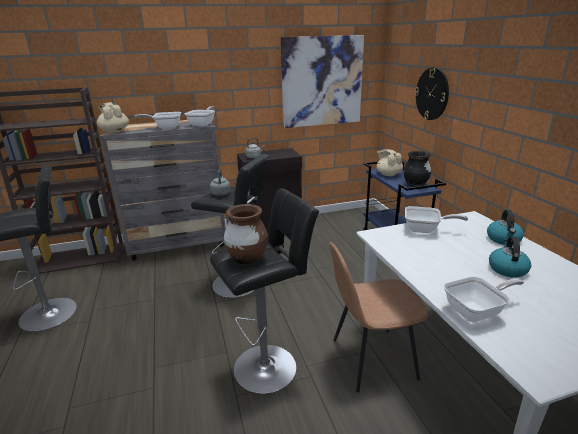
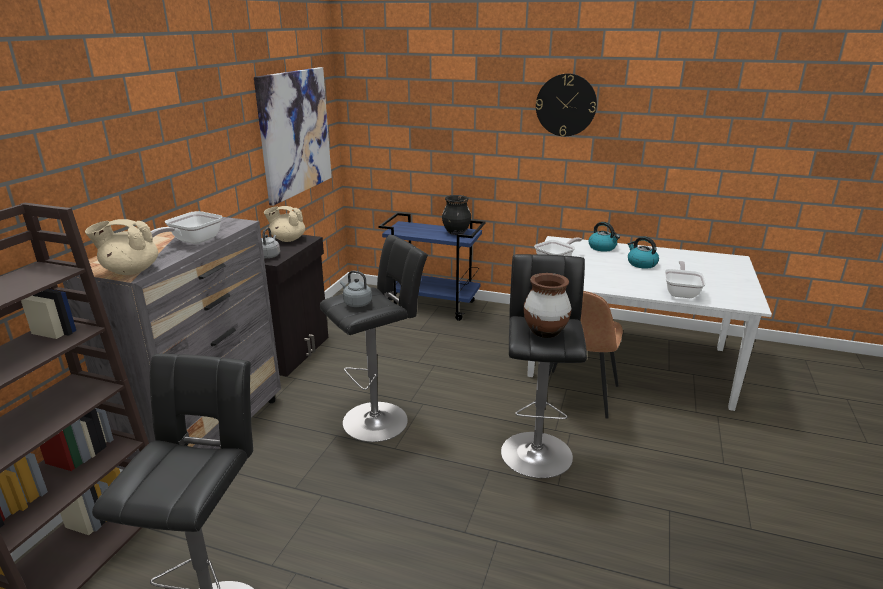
camera: 55 degrees left, 0 degrees up
(203, 124) = (230, 223): frying pan -> none
(388, 174) = (413, 231): beige teapot -> beige teapot (287, 239)
(432, 94) = (439, 132): wall clock -> wall clock (566, 105)

